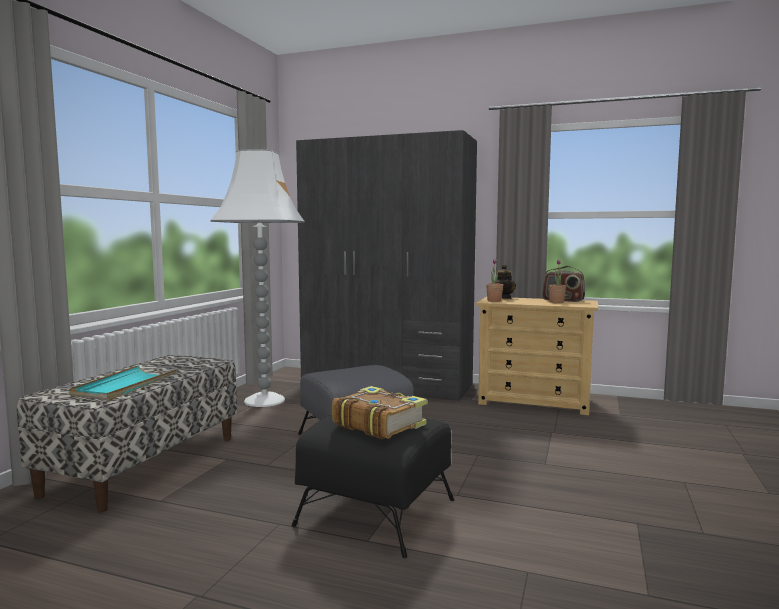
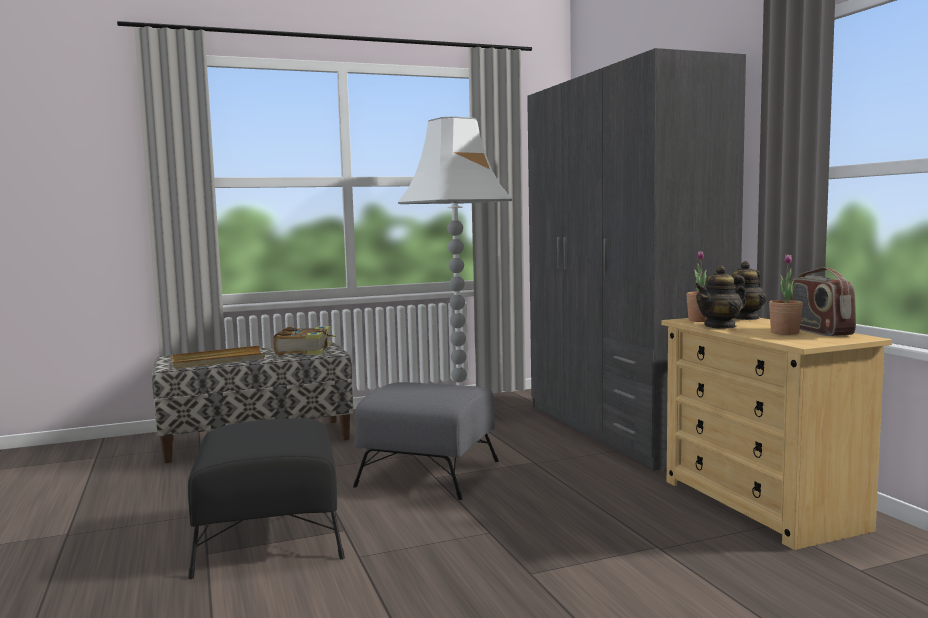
camera: 50 degrees right, 0 degrees up
(125, 386) = (218, 361): turquoise tray -> beige tray
(378, 424) = (253, 436): book -> book (305, 350)
(518, 302) = (720, 326): none -> teapot

